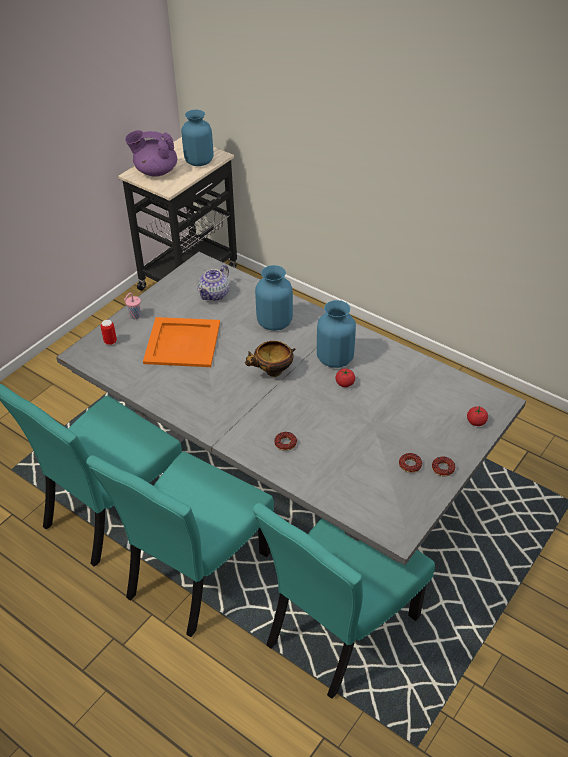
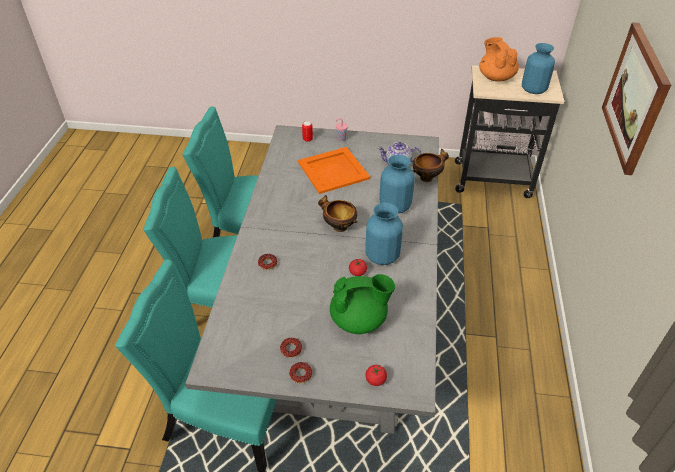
camera: 60 degrees right, 0 degrees up
(155, 171) = (496, 77): purple teapot -> orange teapot
(252, 284) = (427, 177): none -> bowl
(380, 100) = (635, 98): none -> picture
(403, 405) = (359, 320): none -> green teapot

